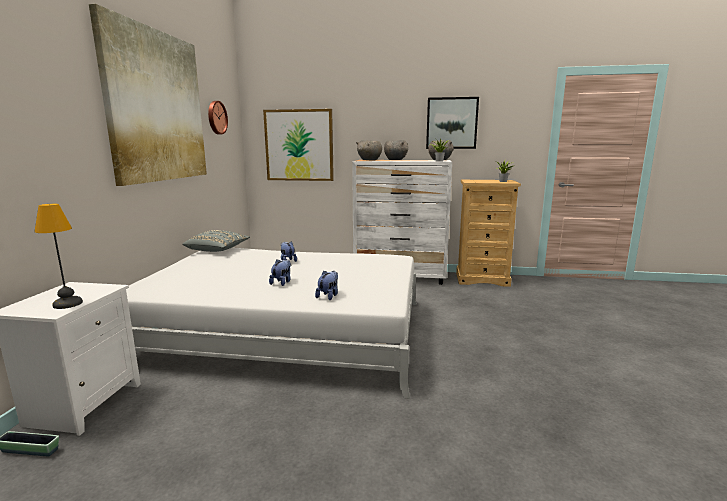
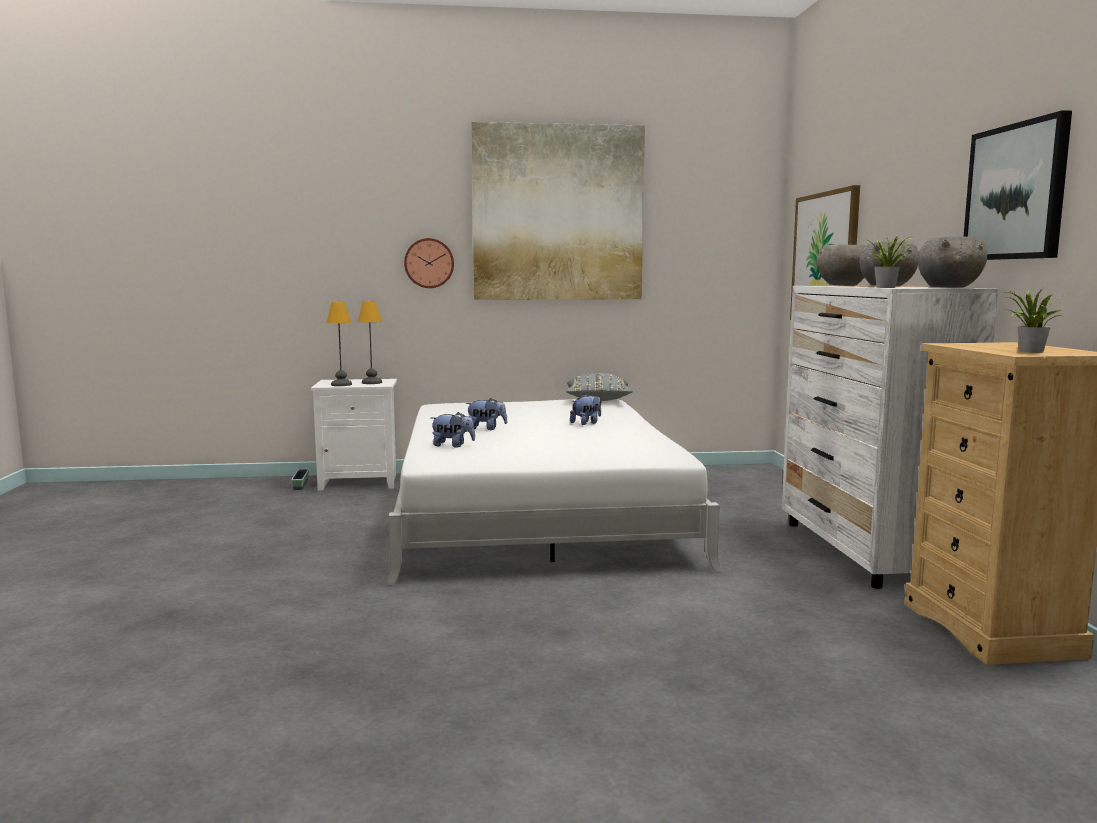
camera: 75 degrees right, 5 degrees down
(81, 291) = (371, 382): none -> table lamp
(216, 117) = (697, 218): wall clock -> wall clock (429, 263)

